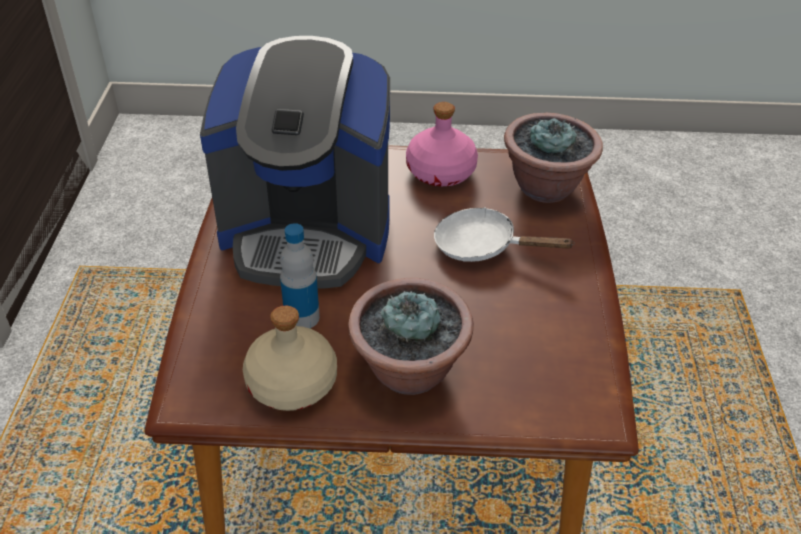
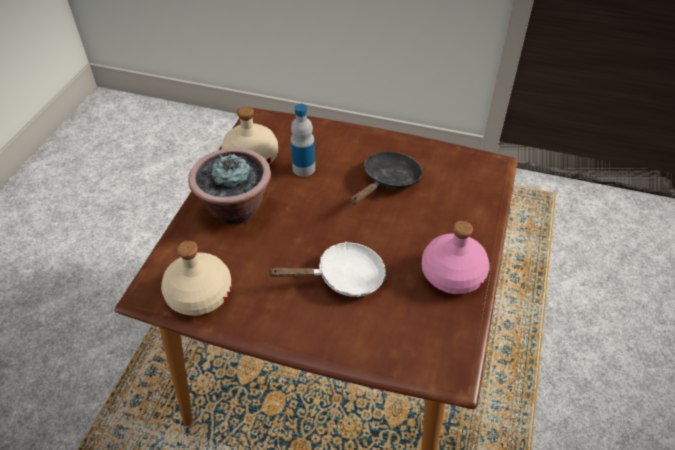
camera: 105 degrees right, 5 degrees up
(307, 233) = (388, 181): coffee machine -> black frying pan
(482, 246) = (343, 278): white frying pan -> white frying pan turned 45 degrees clockwise
(546, 187) = (414, 349): potted plant -> none
(570, 366) = (198, 294): none -> beige bottle

